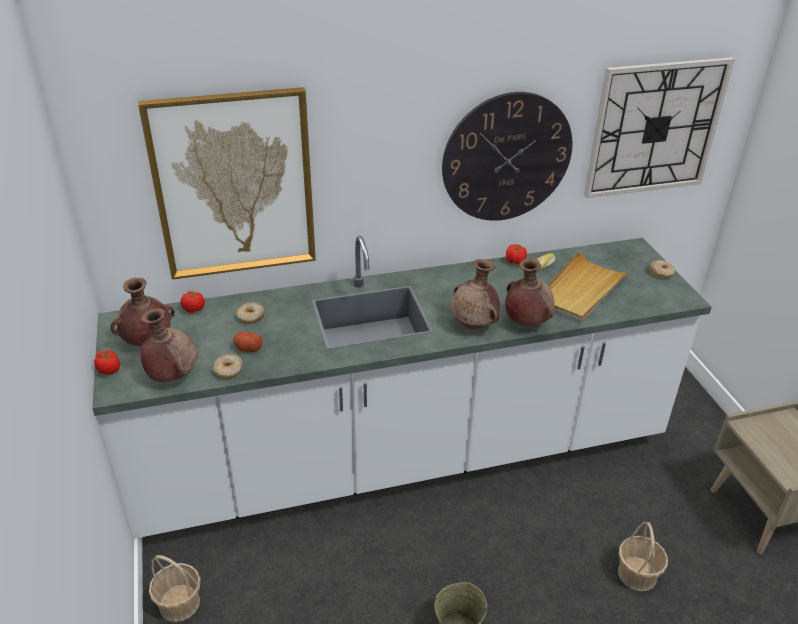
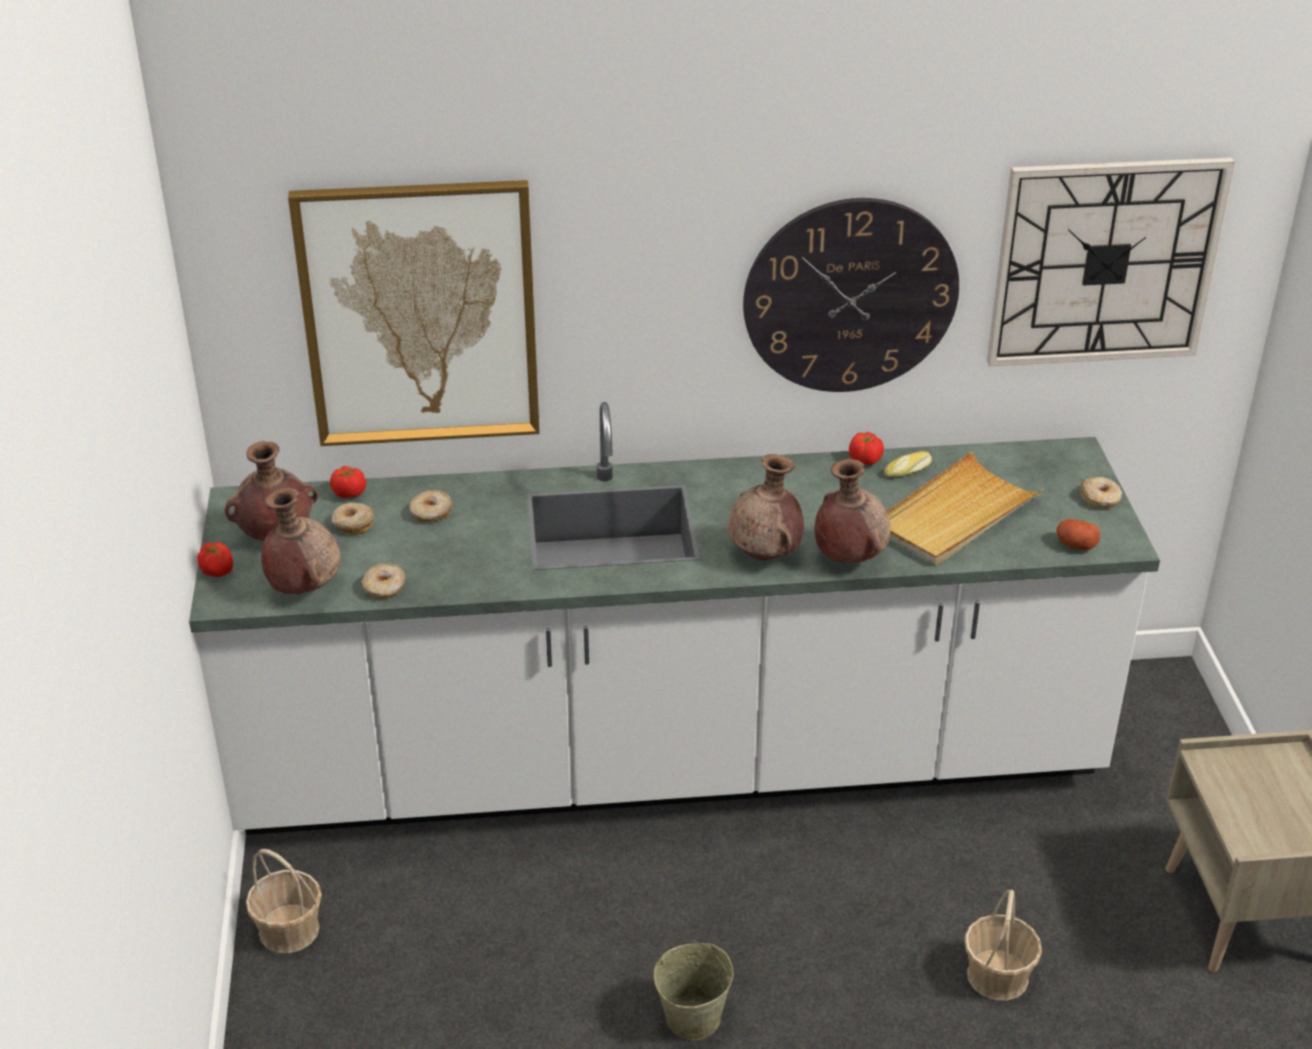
camera: 10 degrees right, 0 degrees up
(199, 329) = (352, 524): none -> donut
(247, 348) = (417, 558): potato -> potato (1075, 544)

